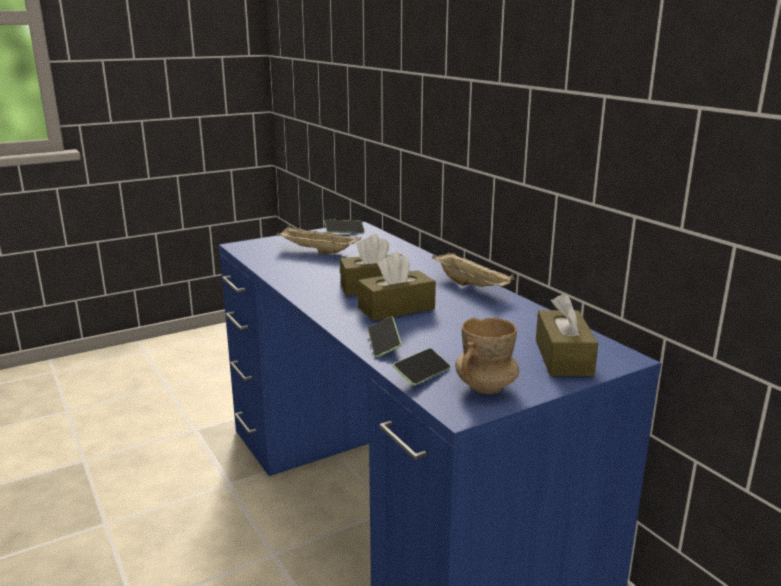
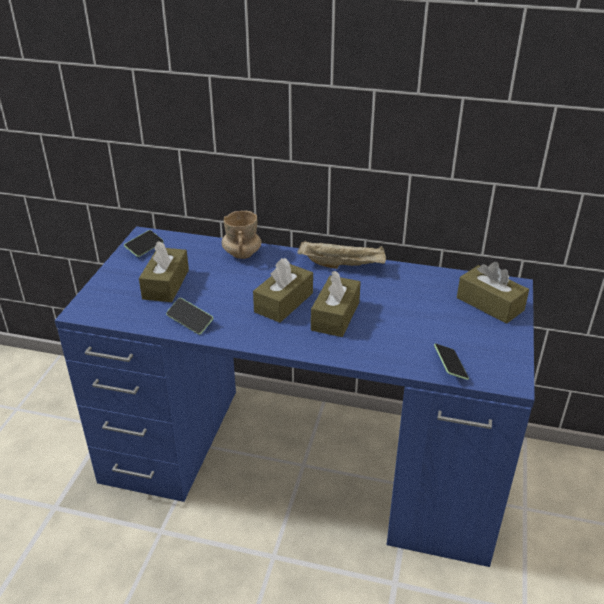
camera: 45 degrees left, 15 degrees up
(316, 251) = (166, 284): beige tray -> brown tissue box
(384, 344) = (386, 355): phone -> phone (190, 321)
(486, 386) = (493, 353): beige mug -> beige mug (242, 253)

